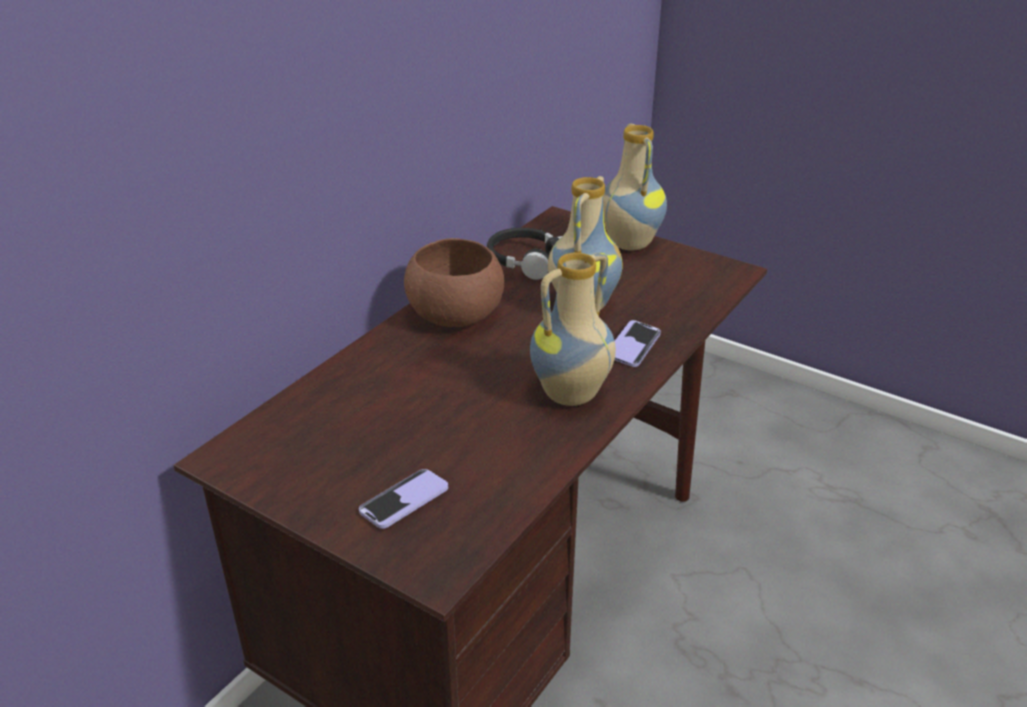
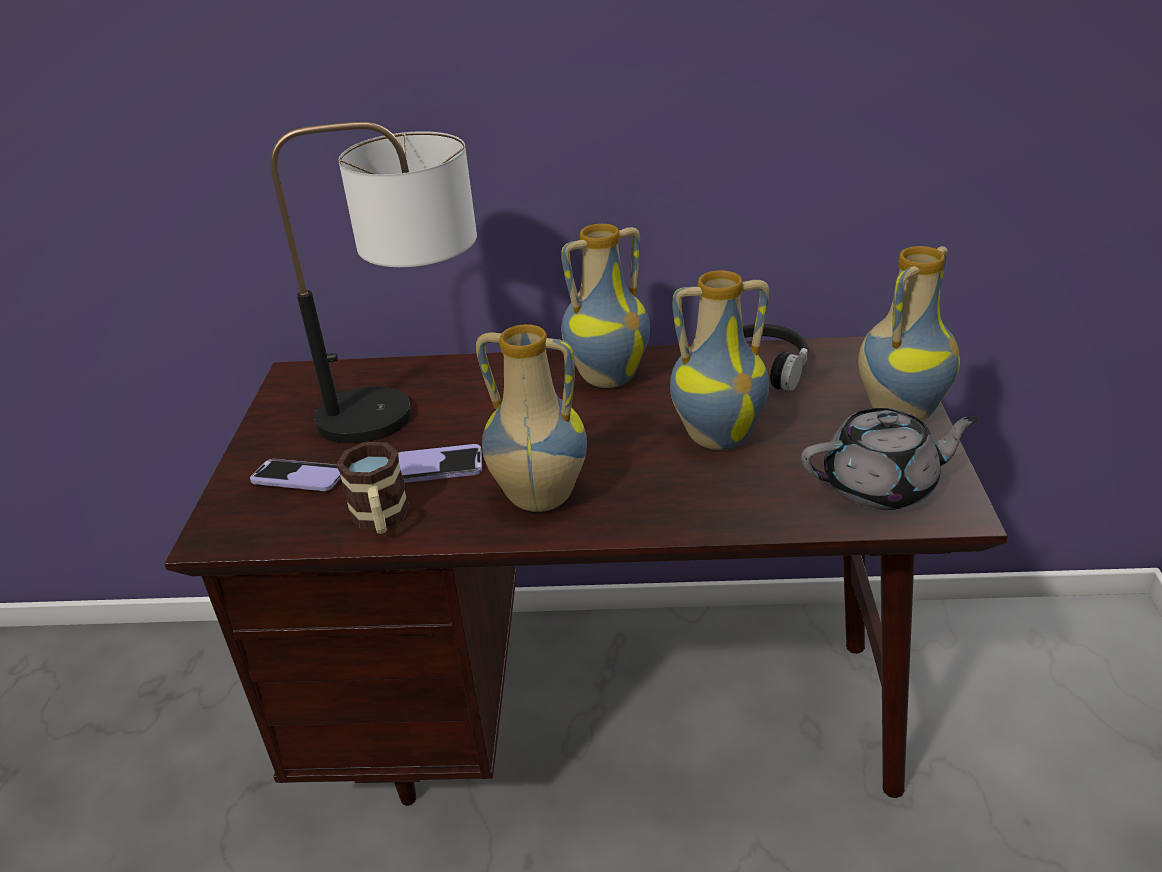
camera: 60 degrees right, 0 degrees up
(383, 414) = (411, 413): none -> table lamp
(454, 315) = (607, 377): brown bowl -> vase
(517, 474) = (380, 520): none -> mug
(633, 345) = (679, 500): phone -> phone (438, 466)
(691, 280) = (882, 486): none -> grey teapot

